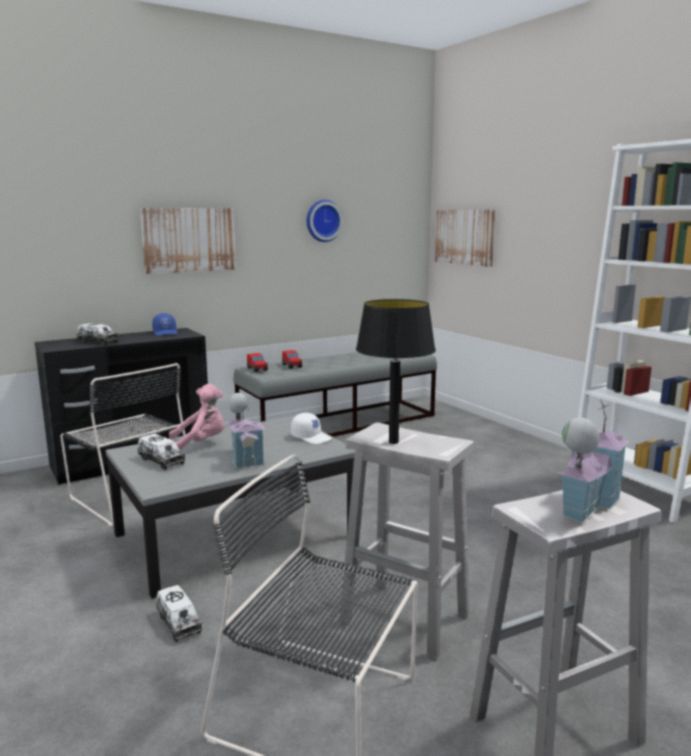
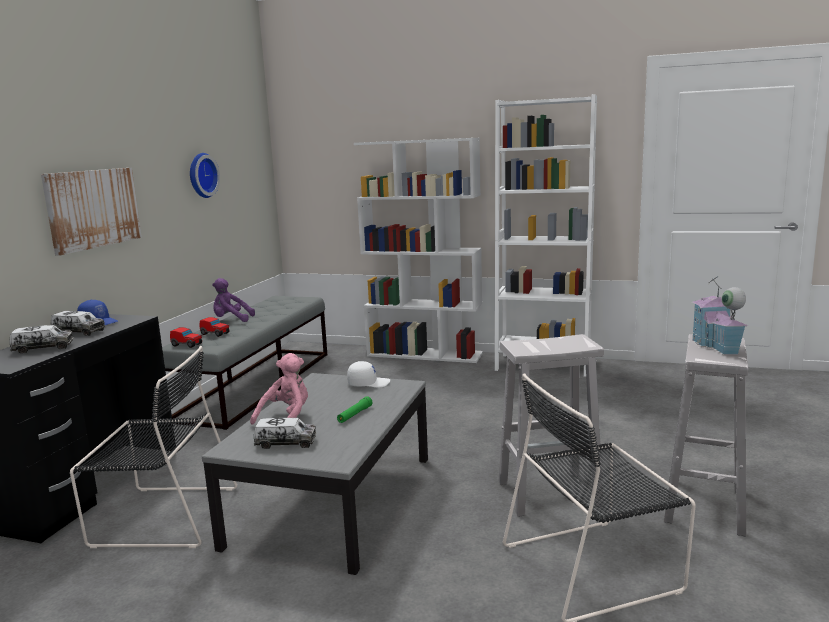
camera: 40 degrees left, 0 degrees up
(178, 623) = (411, 577): toy truck -> toy truck (79, 332)
(245, 458) = (355, 414): toy house -> green flashlight
(326, 358) = (231, 320): none -> purple plush toy
(393, 442) = (545, 349): black table lamp -> none
(465, 237) = (322, 181): picture -> none
(524, 441) = (425, 354): none -> white bookcase

